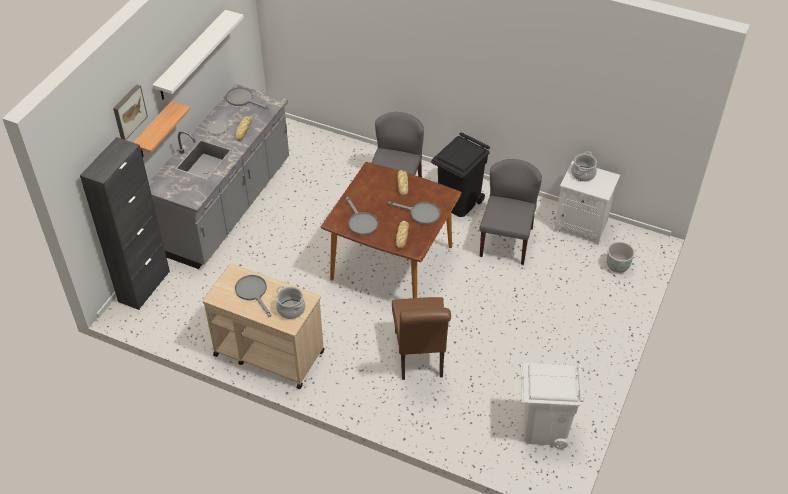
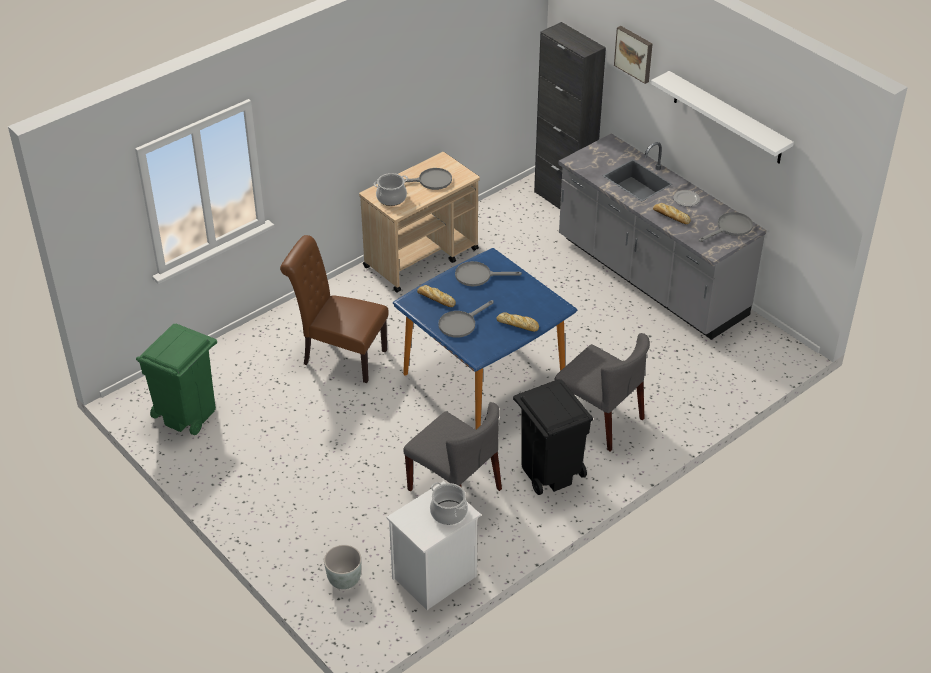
camera: 115 degrees right, 5 degrees down
(153, 132) = (653, 114): shelf -> none
(392, 263) = (483, 378): brown dining table -> blue dining table
(544, 428) = (186, 413): white trash can -> green trash can

